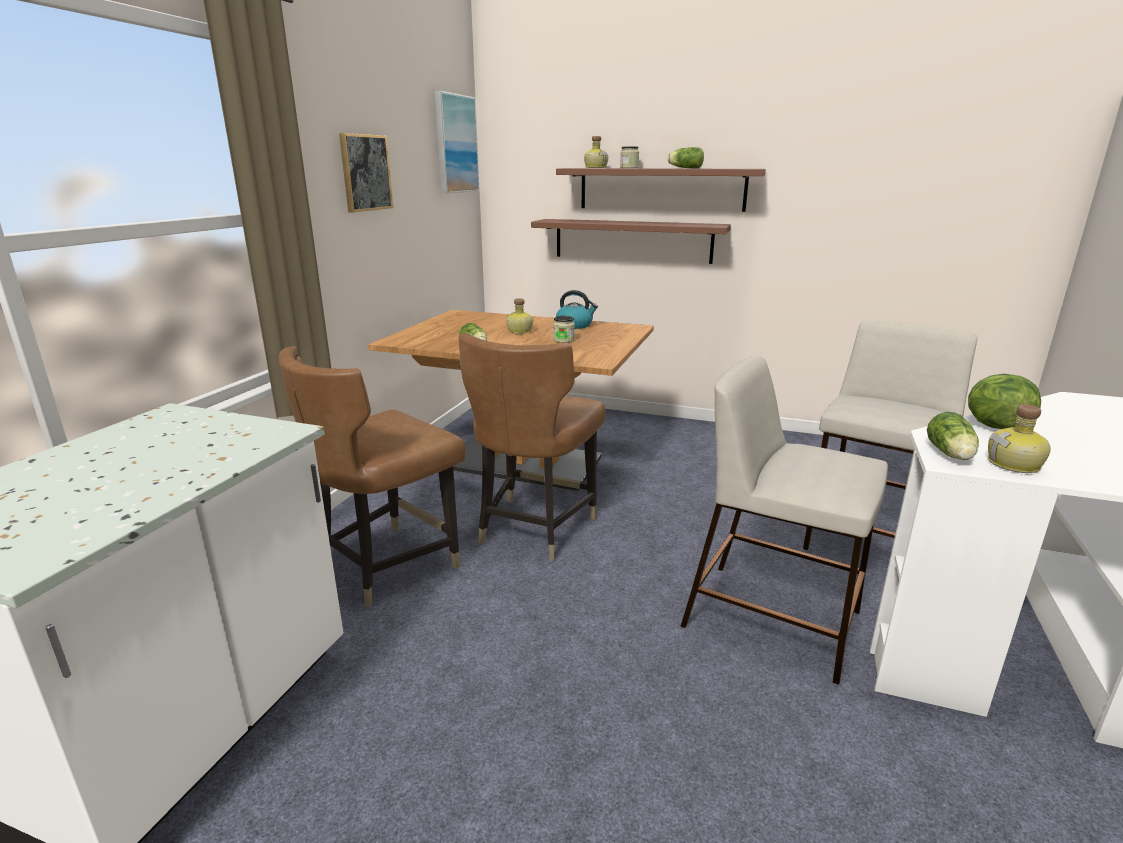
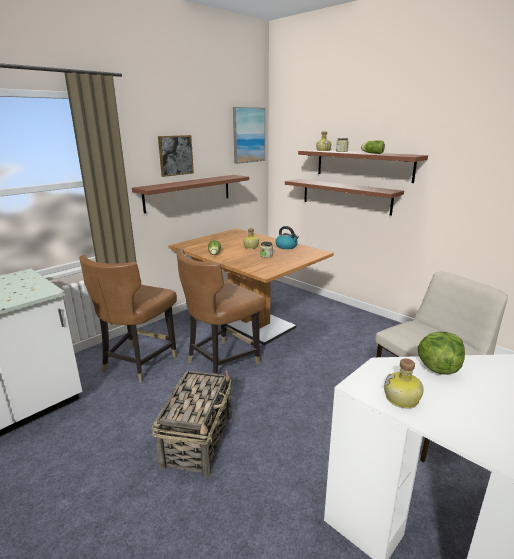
camera: 25 degrees right, 0 degrees up
(386, 245) = (188, 192): none -> brown shelf
(387, 565) = (138, 363): brown chair -> brown chair turned 45 degrees counterclockwise
(608, 649) = (198, 440): none -> basket
(774, 619) = (304, 454): beige stool -> none
(950, 455) = (368, 380): lettuce -> none

